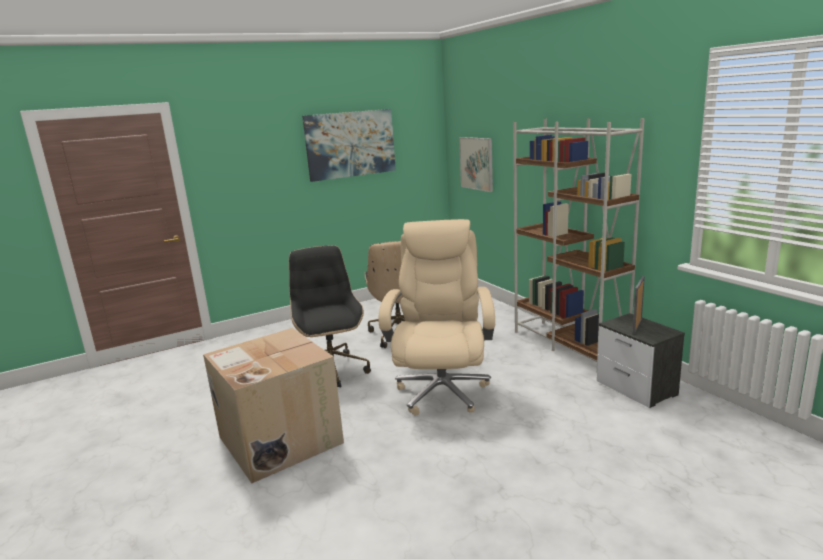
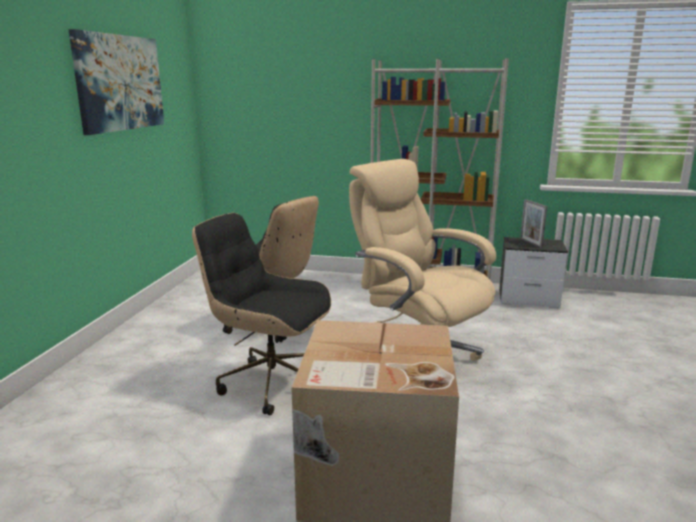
camera: 50 degrees left, 0 degrees up
(476, 163) = (259, 115): picture -> none

